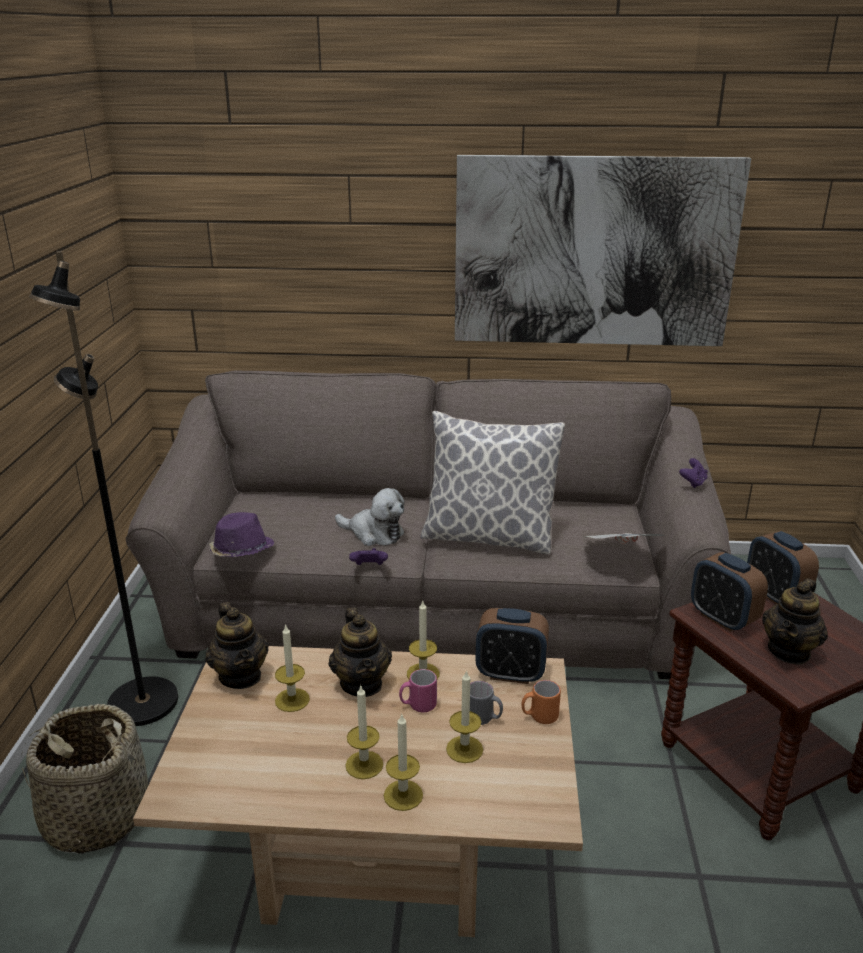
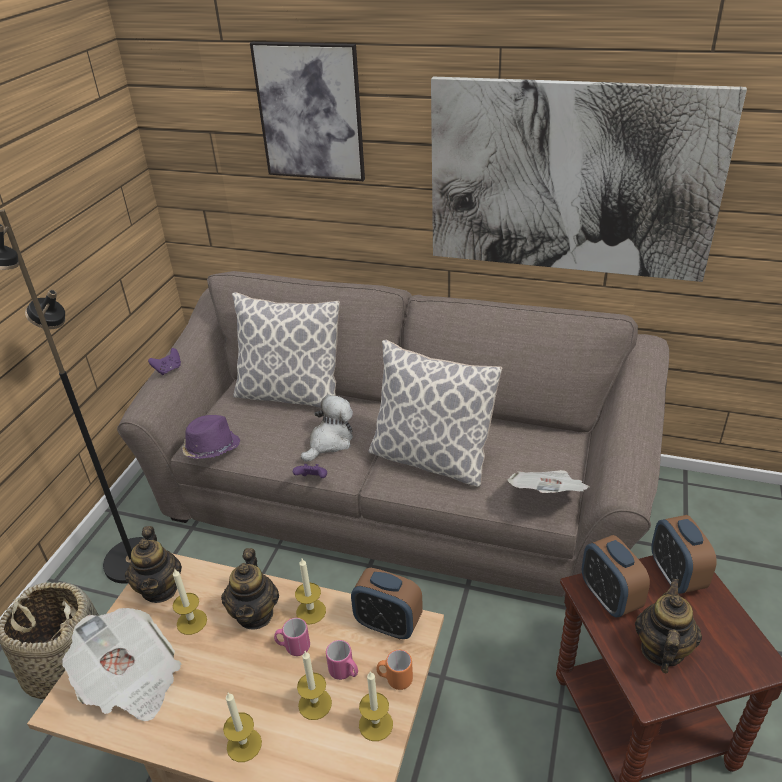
camera: 15 degrees right, 10 degrees up
(244, 760) = (130, 681): none -> newspaper
(310, 498) = (290, 394): none -> pillow
(325, 195) = (310, 112): none -> picture
(364, 765) = (224, 704): candle -> candle (376, 724)
(374, 533) = (330, 442): plush toy -> plush toy turned 90 degrees counterclockwise
(483, 718) = (344, 672): grey mug -> pink mug
(693, 483) = (637, 429): purple game controller -> purple game controller (168, 369)
(789, 651) = (661, 650): teapot -> teapot turned 150 degrees clockwise

